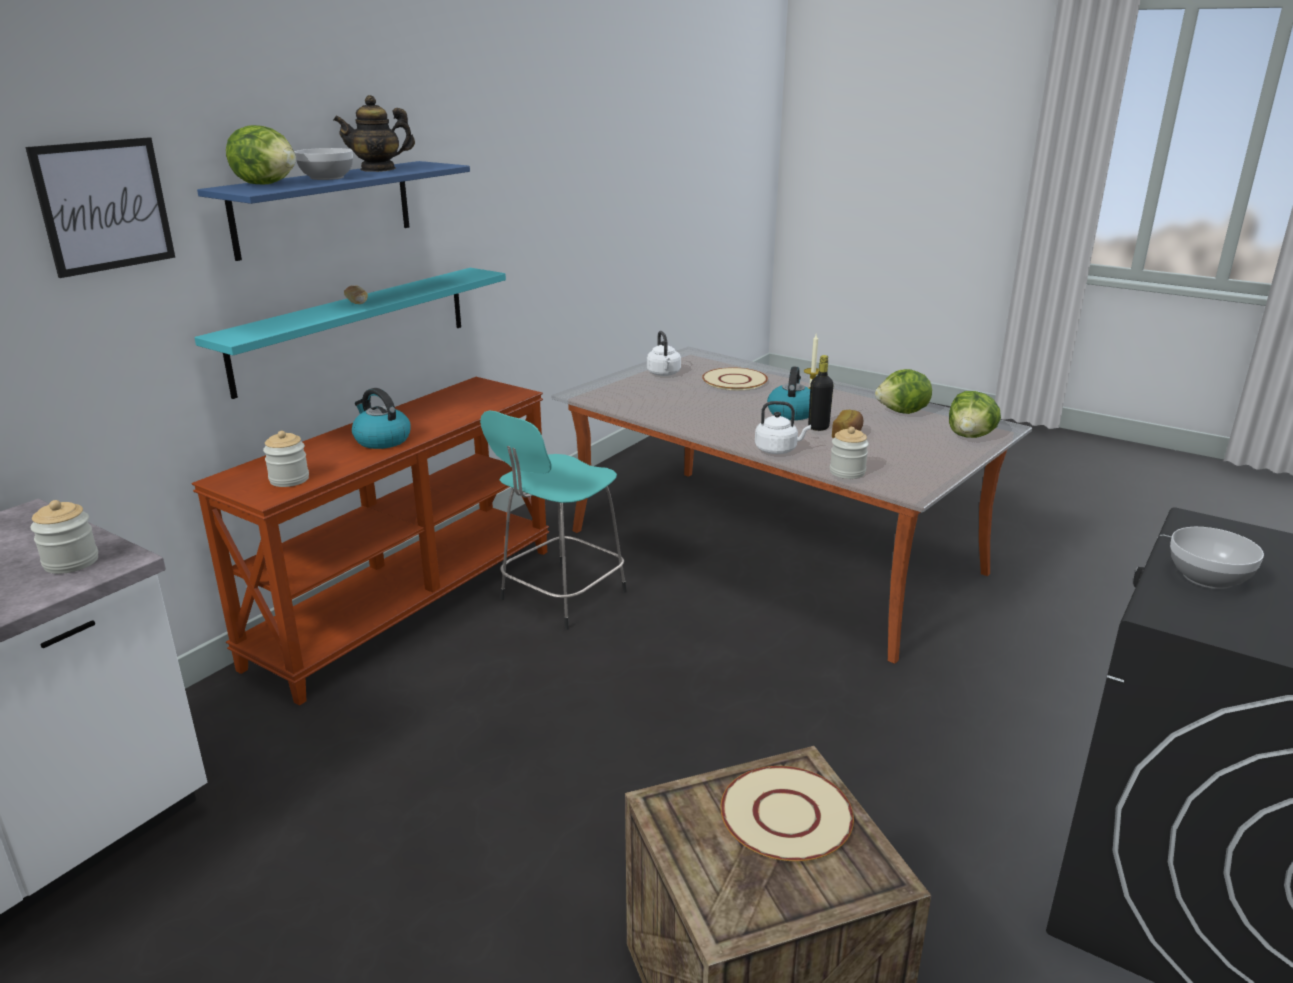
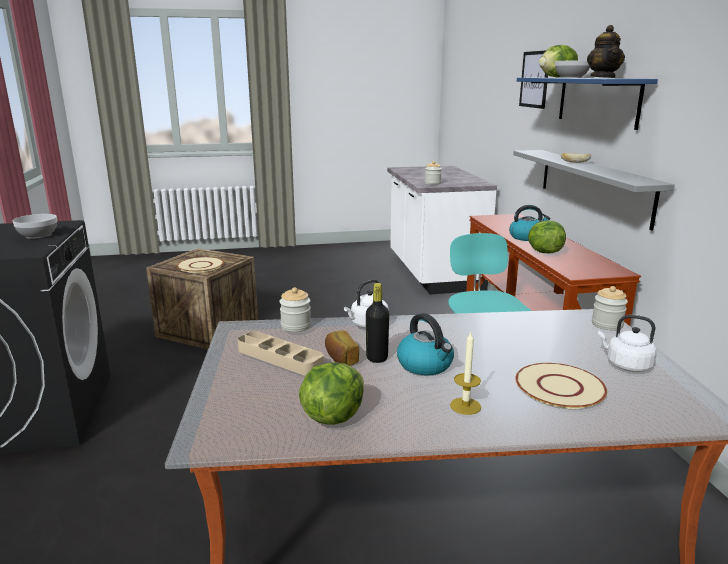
camera: 135 degrees right, 5 degrees down
(289, 479) = (497, 221): jar -> jar (607, 324)
(354, 328) = (593, 185): turquoise shelf -> grey shelf
(378, 169) = (603, 78): teapot -> teapot turned 150 degrees clockwise
(898, 452) = (279, 358): none -> beige tray
(970, 436) = (230, 407): lettuce -> lettuce (543, 252)

